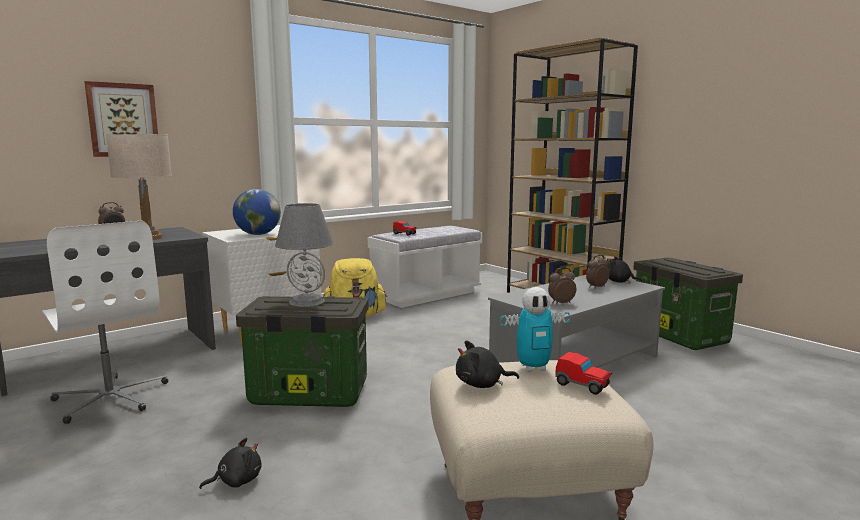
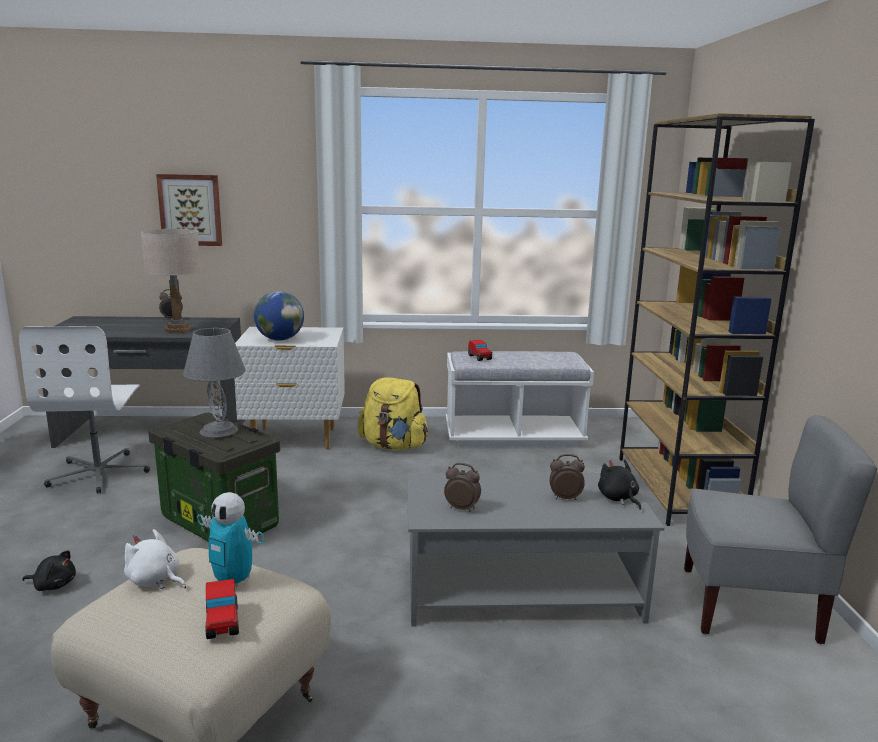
camera: 35 degrees right, 5 degrees up
(482, 384) = (155, 580): black plush toy -> white plush toy
(680, 335) = (750, 607): storage box -> grey chair

